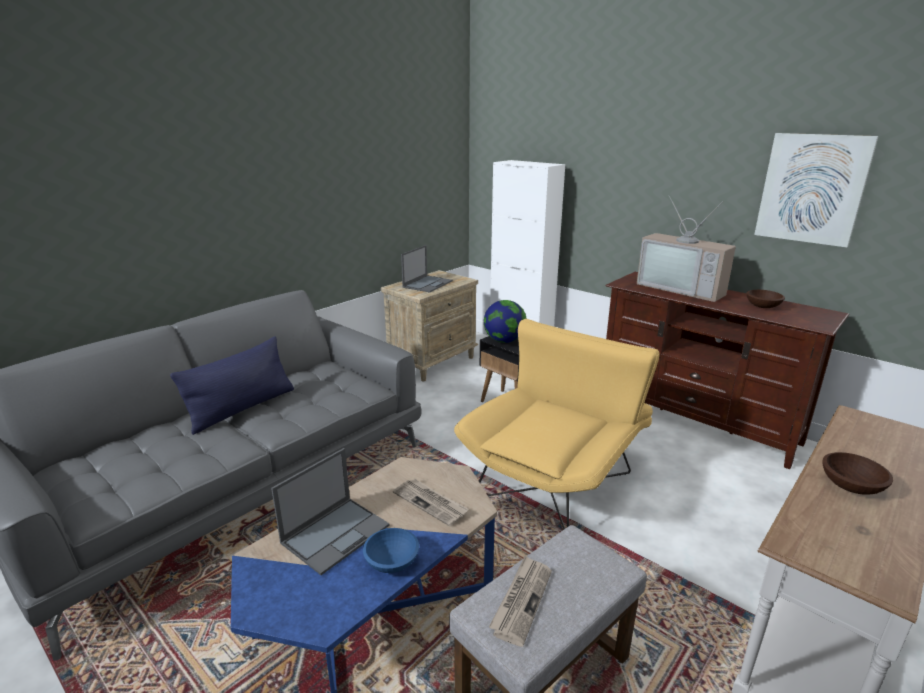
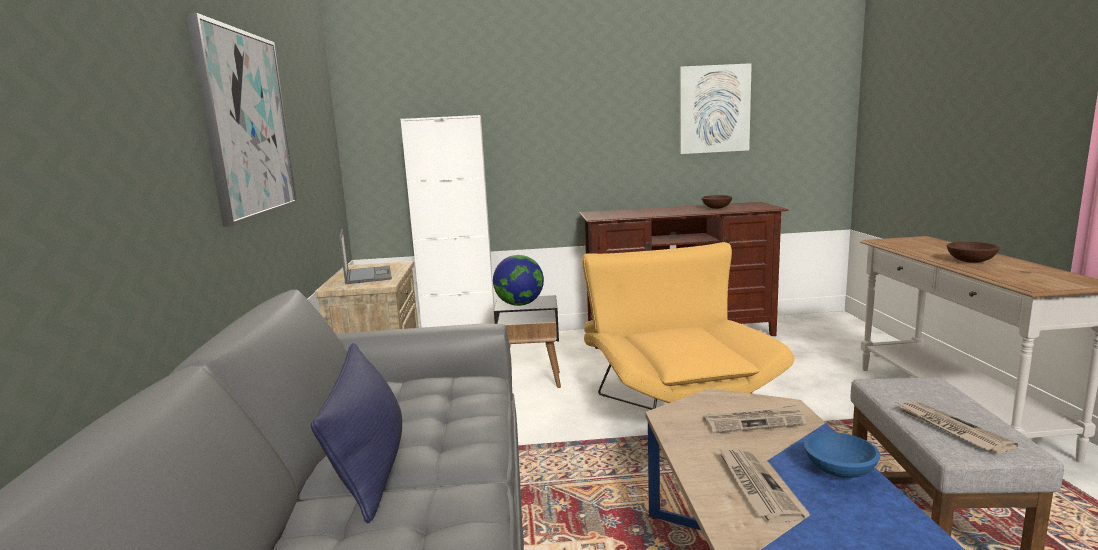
camera: 45 degrees left, 10 degrees down
(320, 175) = (247, 124): none -> picture
(336, 533) = (754, 486): laptop -> newspaper
(683, 288) = (644, 211): television -> none

